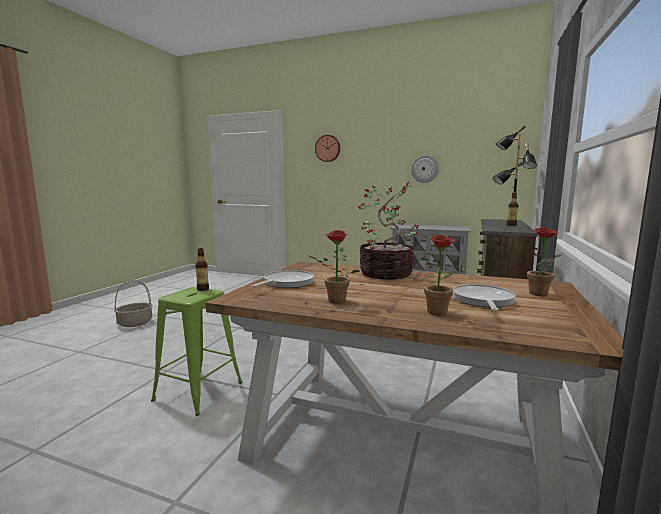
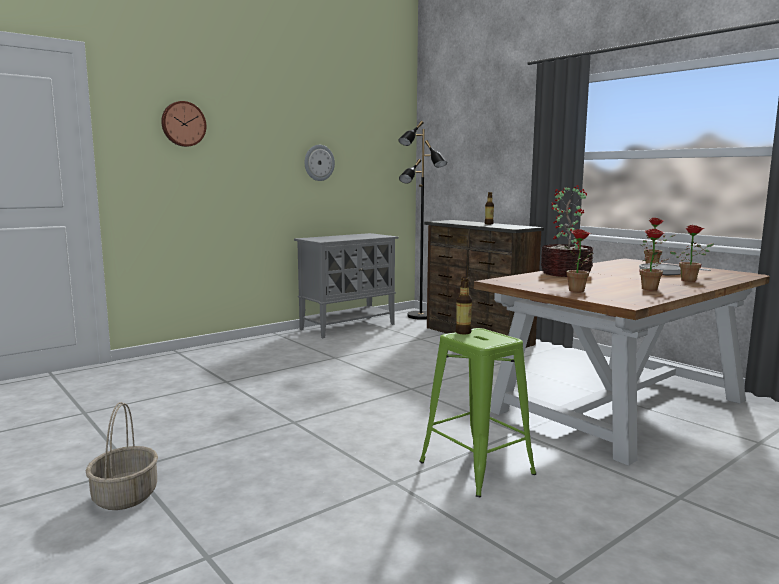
camera: 60 degrees left, 0 degrees up
(286, 283) = (579, 291): frying pan -> potted plant

